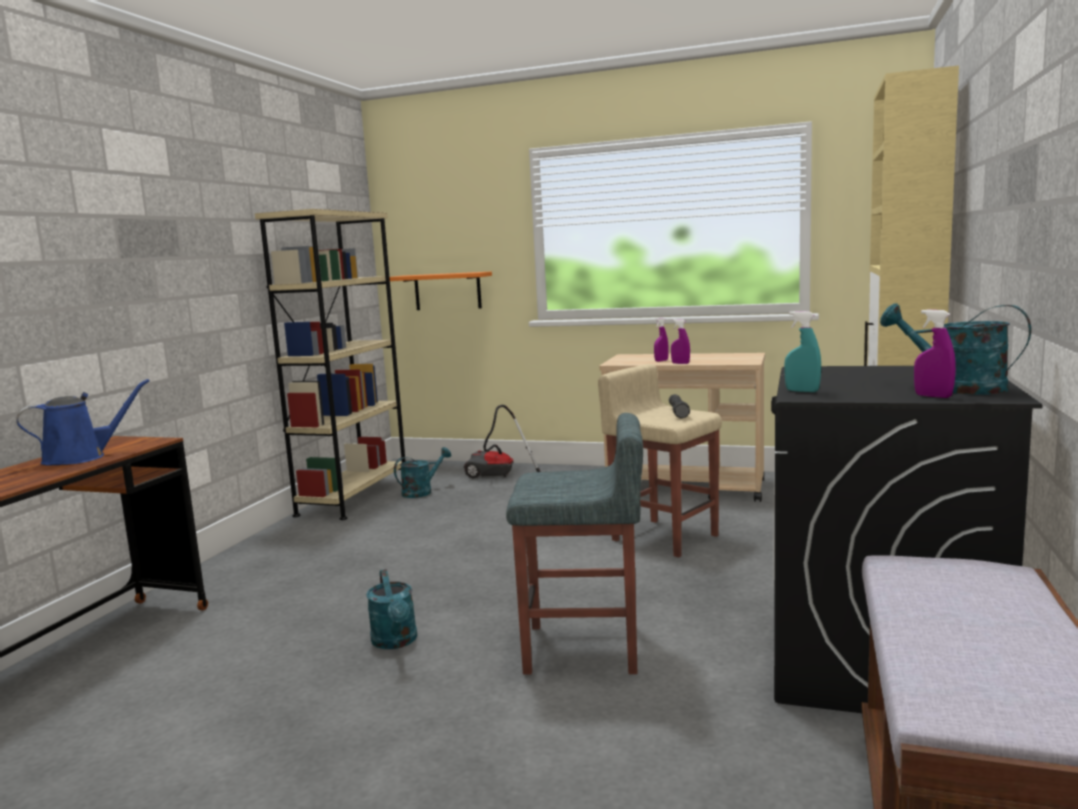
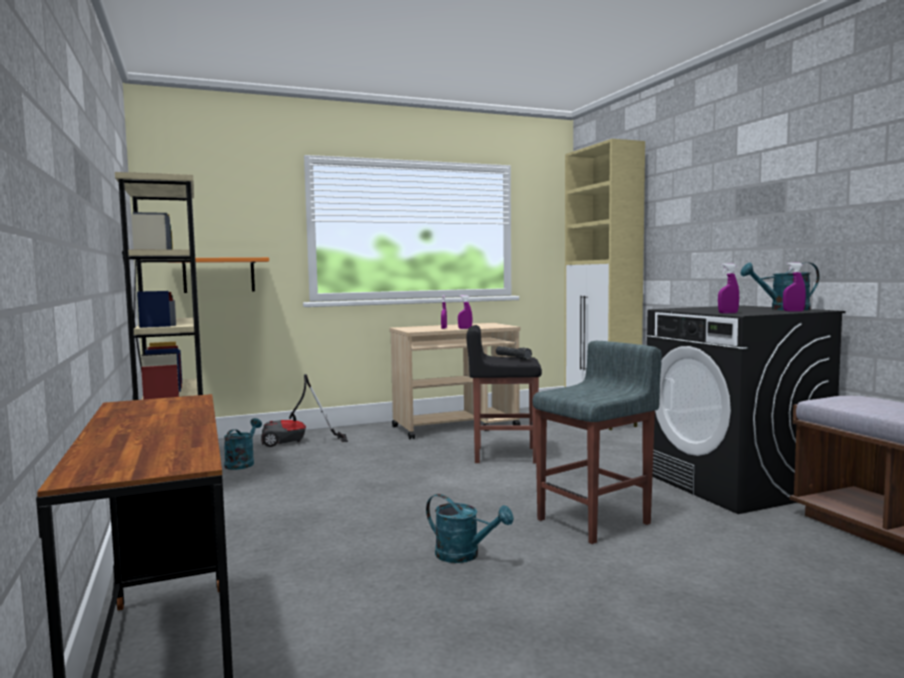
camera: 40 degrees left, 5 degrees down
(81, 457) = (157, 416): blue watering can -> none
(663, 537) = (504, 455): beige stool -> black stool
(802, 391) = (728, 313): turquoise spray bottle -> purple spray bottle

